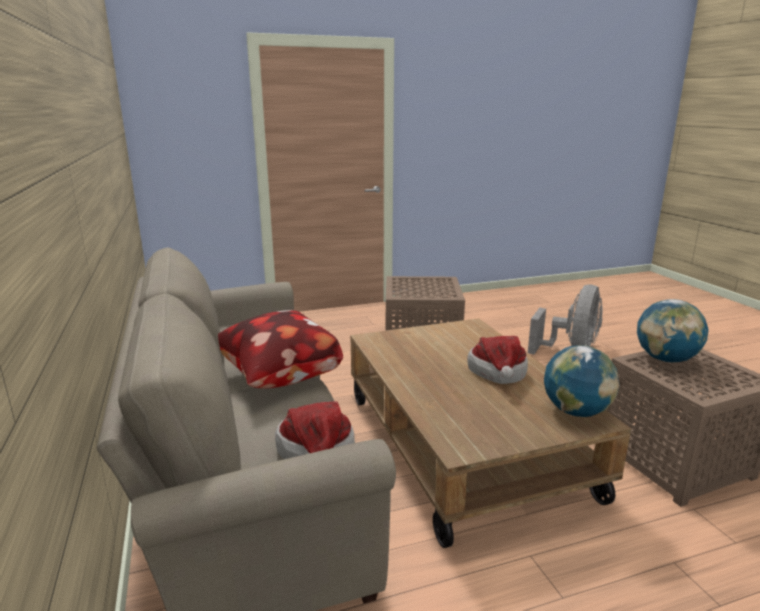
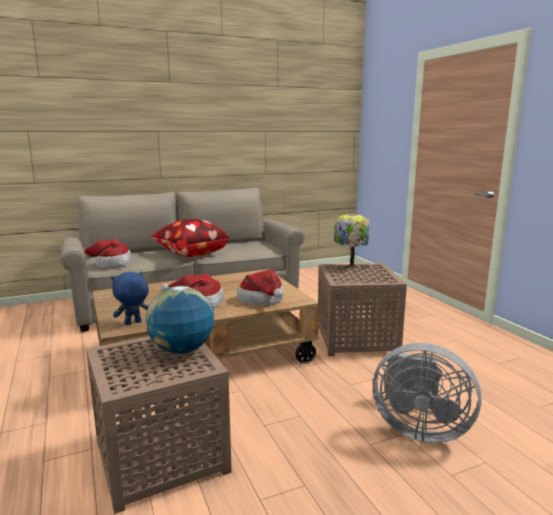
camera: 85 degrees right, 5 degrees down
(399, 288) = (350, 267): none -> table lamp
(477, 341) = (262, 300): none -> hat
(576, 411) = (133, 323): globe -> blue plush toy

